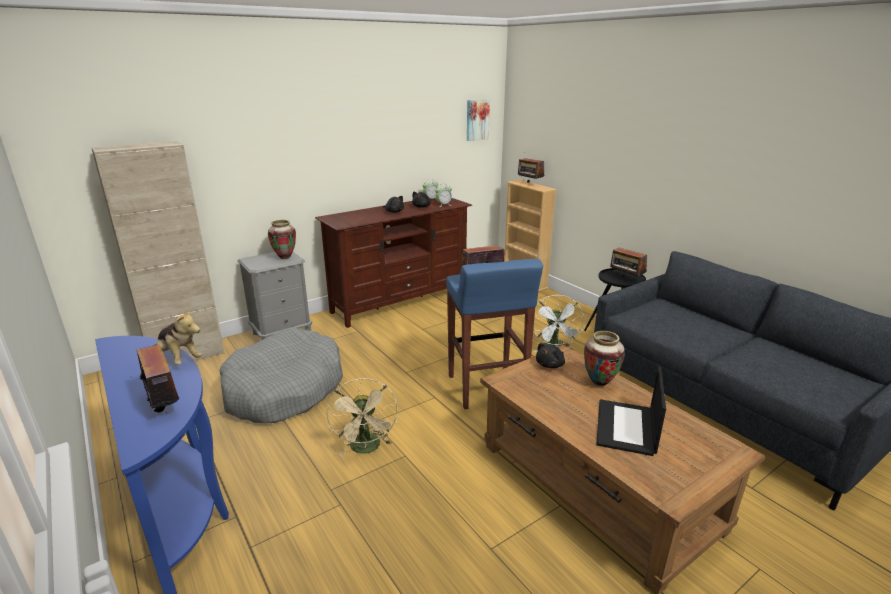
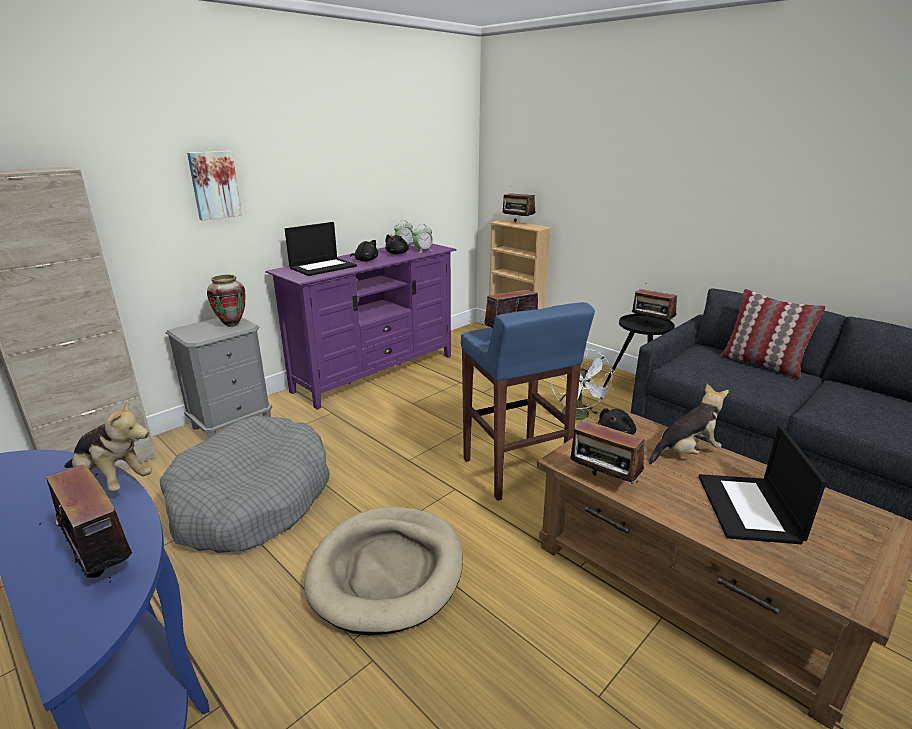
camera: 10 degrees left, 0 degrees up
(359, 216) = (323, 267): none -> laptop
(367, 449) = (387, 571): beige fan -> beige dog bed
(400, 302) = (375, 372): brown tv stand -> purple tv stand
(477, 119) = (451, 148): picture -> picture (214, 185)
(523, 397) = (603, 482): none -> radio
(599, 383) = (685, 452): vase -> plush toy
(703, 319) = (761, 364): none -> pillow

